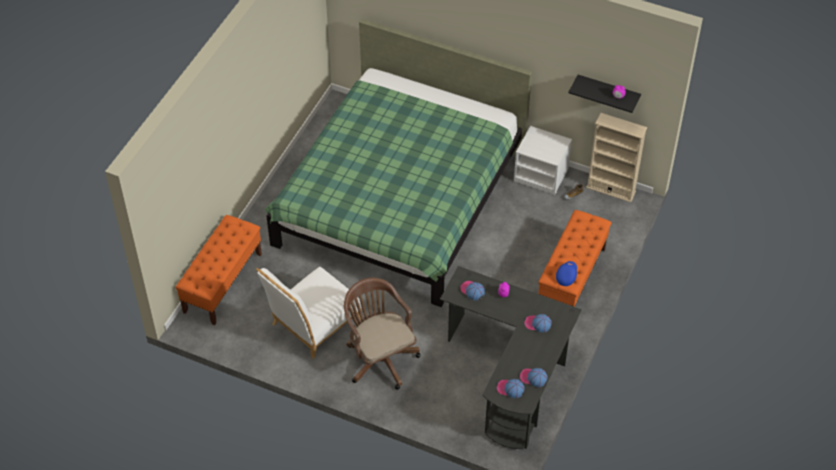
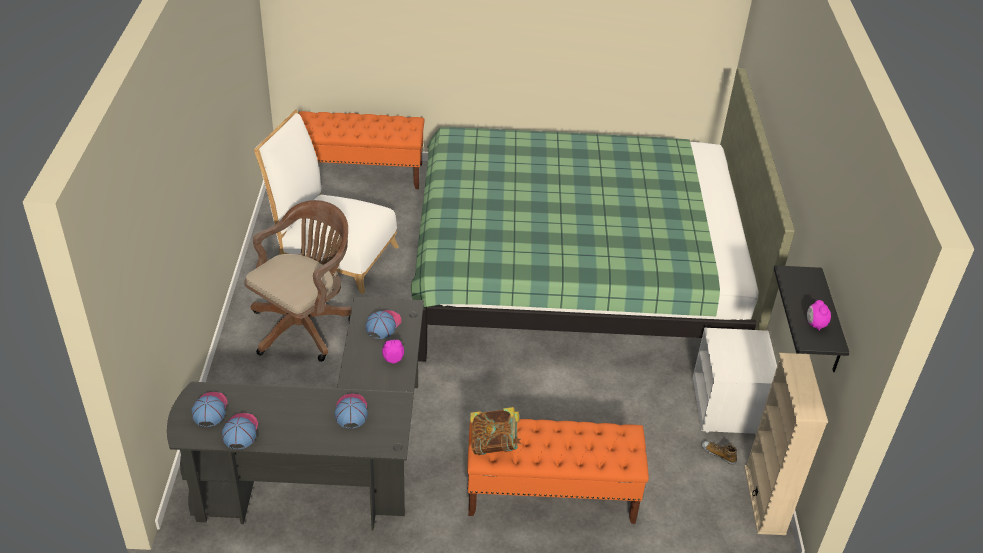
camera: 65 degrees right, 10 degrees down
(566, 276) = (494, 444): blue cap -> book

